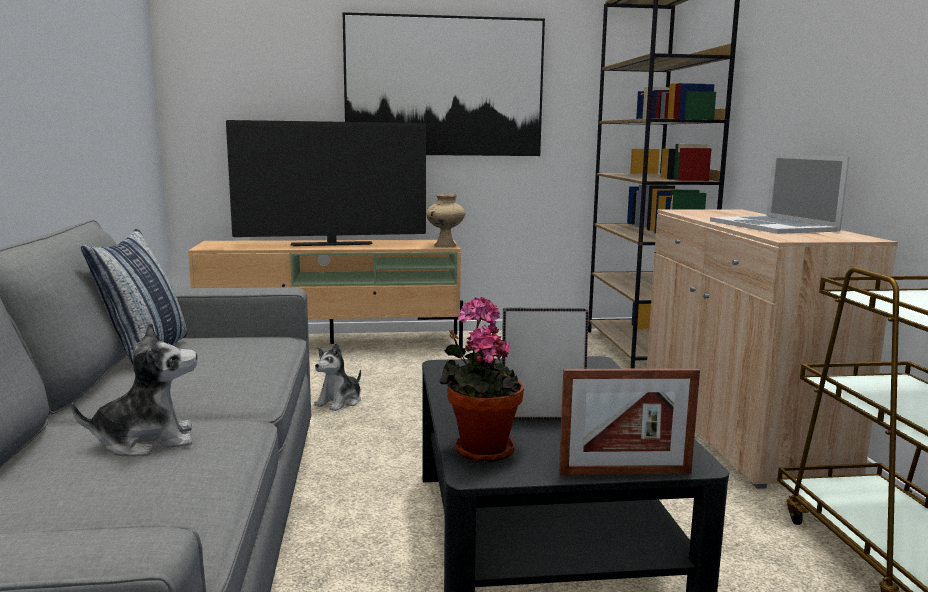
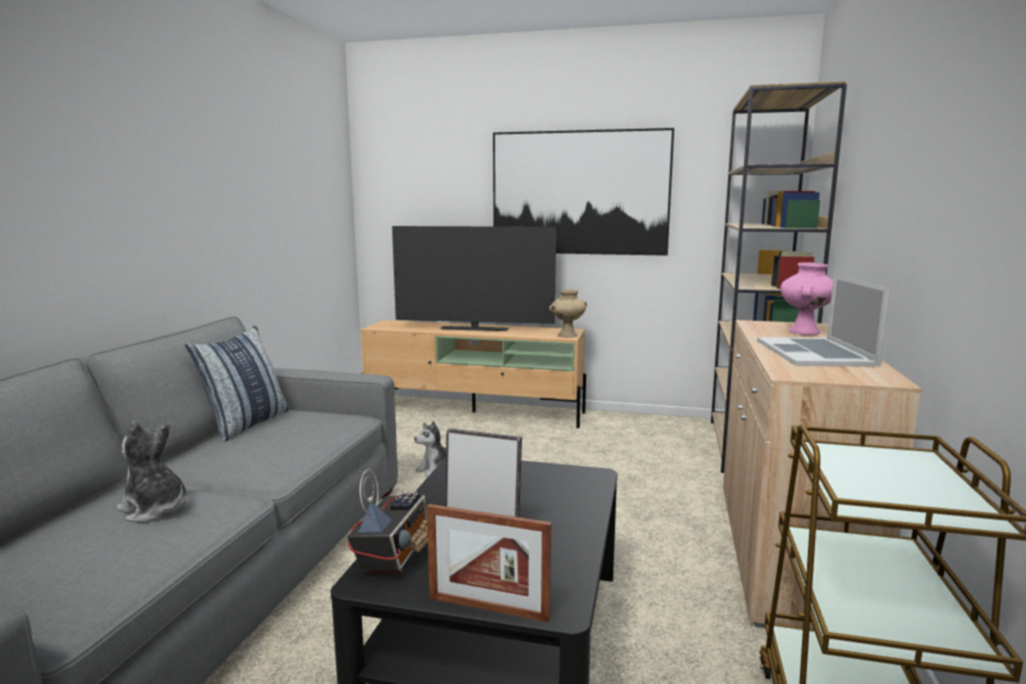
camera: 20 degrees right, 0 degrees up
(146, 441) = (155, 509): plush toy -> plush toy turned 150 degrees counterclockwise
(480, 448) = (394, 557): potted plant -> radio
(735, 215) = (805, 332): none -> pink vase

